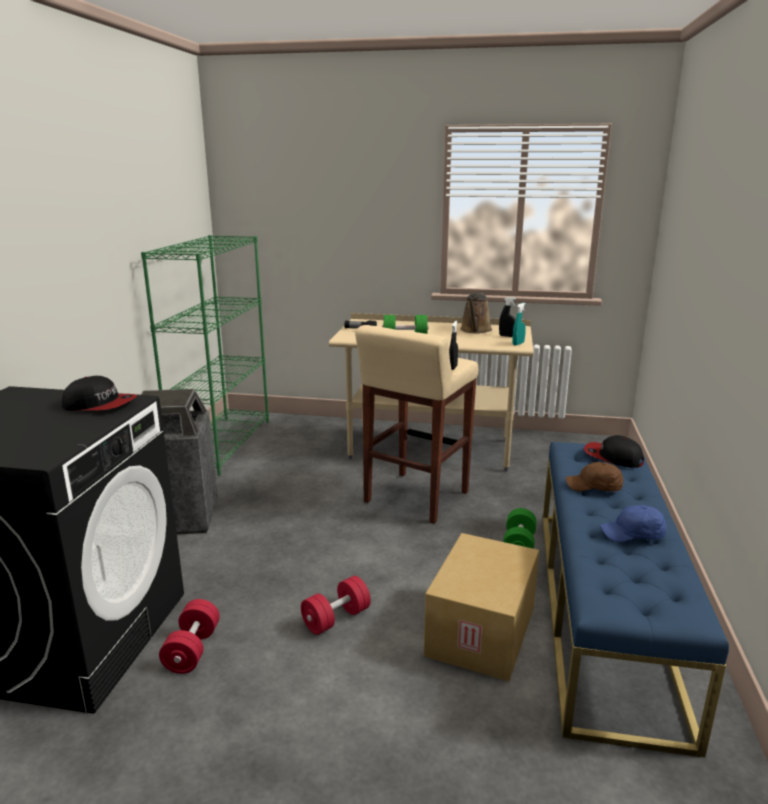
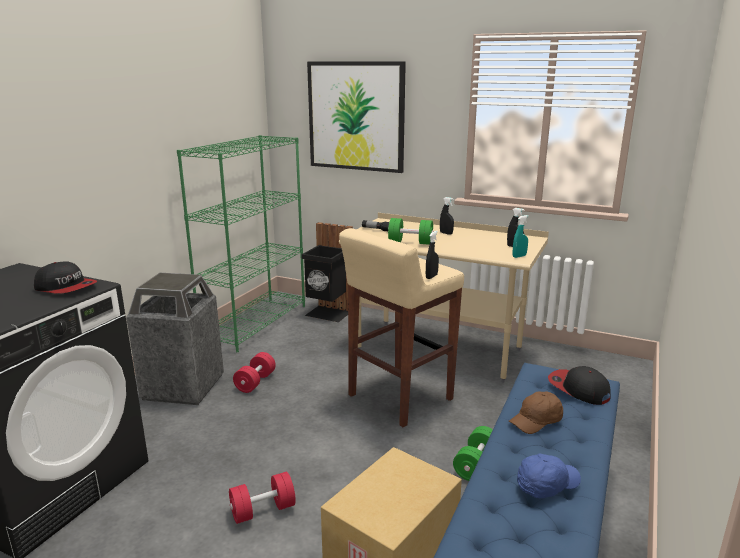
camera: 15 degrees right, 0 degrees up
(192, 650) = (126, 516): red dumbbell -> red dumbbell (255, 382)
(298, 427) = (328, 313): none -> black trash can
(318, 212) = (356, 116): none -> picture
(432, 328) = (446, 233): none -> black spray bottle
(475, 330) = (487, 238): brown watering can -> none
(594, 487) = (536, 421): brown cap -> brown cap turned 60 degrees counterclockwise
(633, 534) = (546, 484): blue cap -> blue cap turned 135 degrees clockwise

